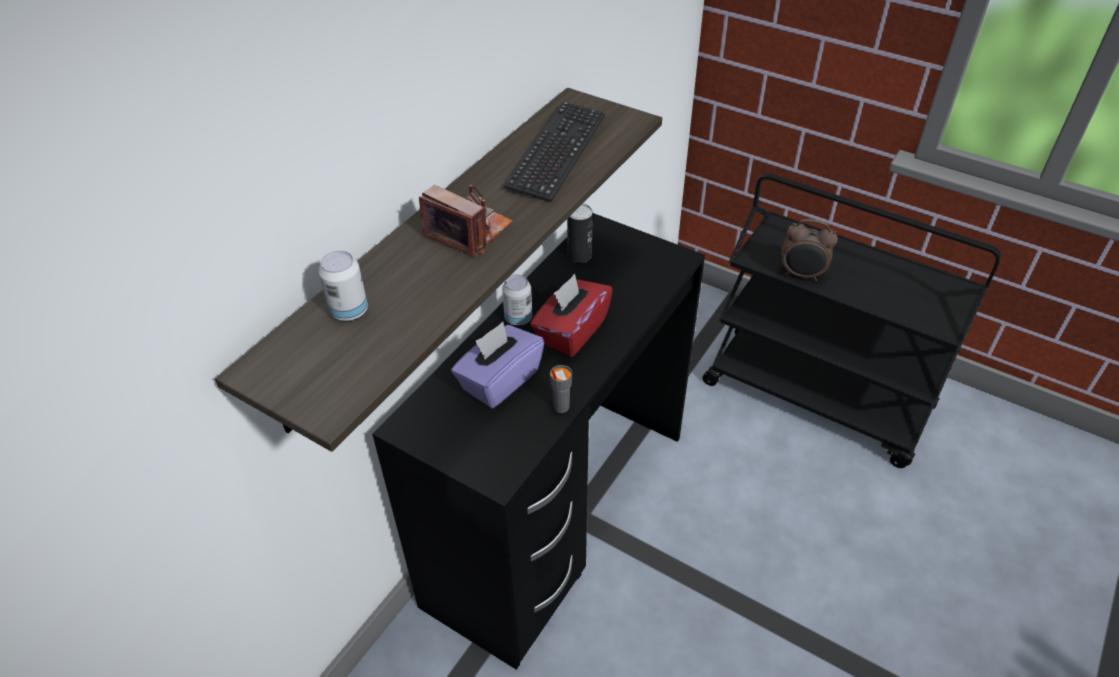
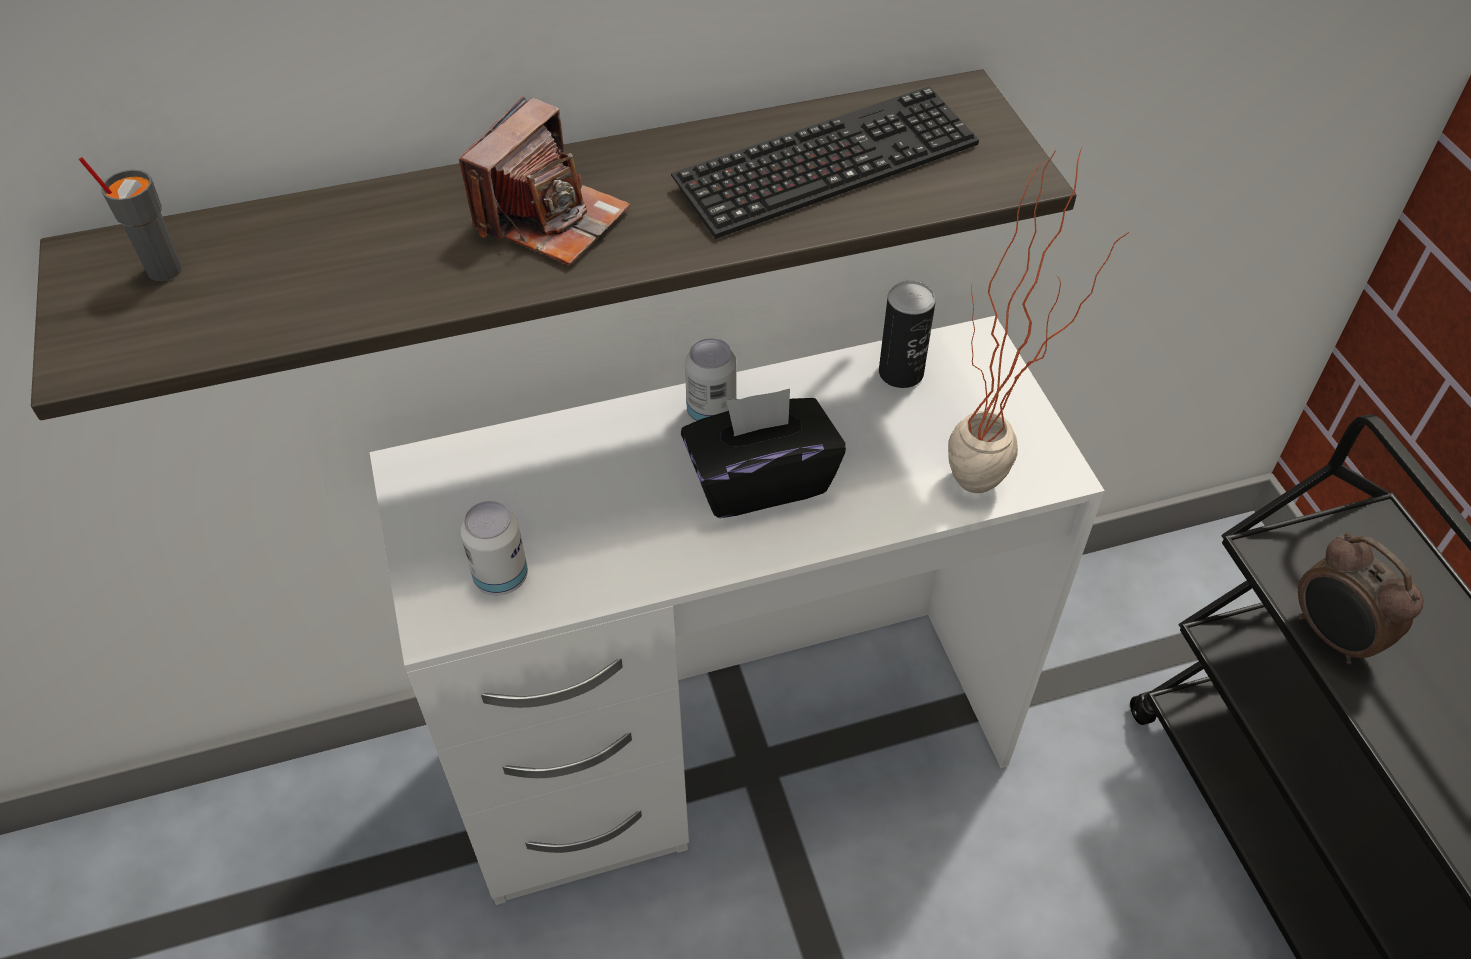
camera: 40 degrees right, 5 degrees up
(349, 311) = (271, 243): can -> can (501, 577)
(469, 231) = (551, 218): camera -> camera turned 45 degrees clockwise
(499, 380) = (589, 486): purple tissue box -> none
(557, 515) = (733, 746): black desk -> white desk
(560, 407) = (623, 581): grey cup -> grey cup (163, 270)
(571, 332) = (760, 480): red tissue box -> black tissue box
(667, 282) = (989, 496): none -> potted plant

